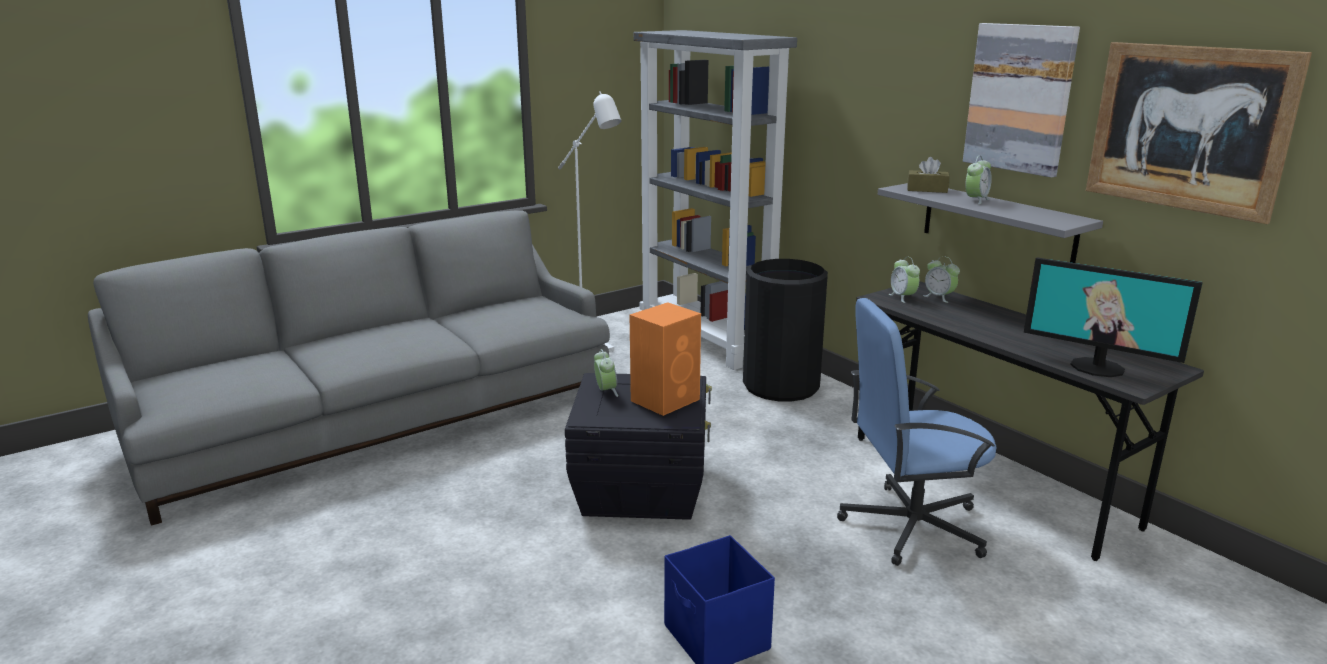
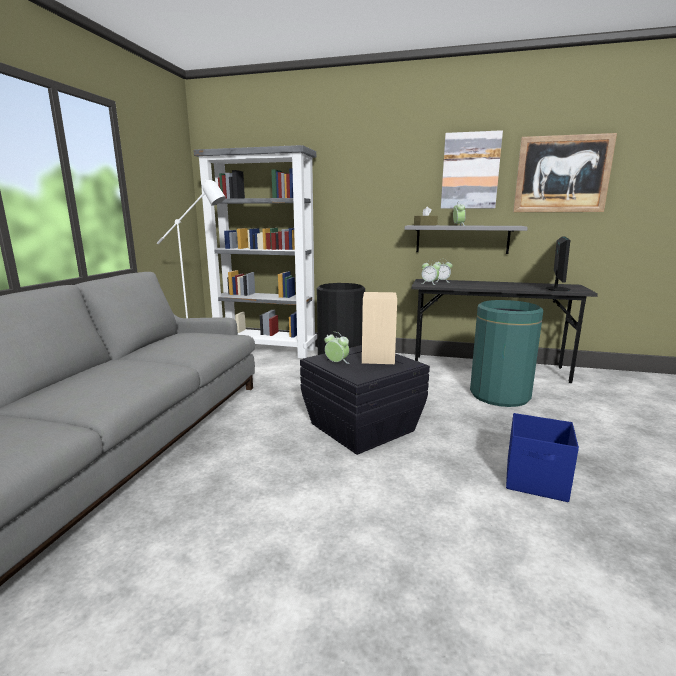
camera: 40 degrees left, 5 degrees down
(666, 399) = (378, 357): orange speaker -> beige speaker
(910, 526) = (499, 395): blue office chair -> green trash can
(1097, 367) = (557, 289): monitor -> monitor turned 60 degrees counterclockwise

